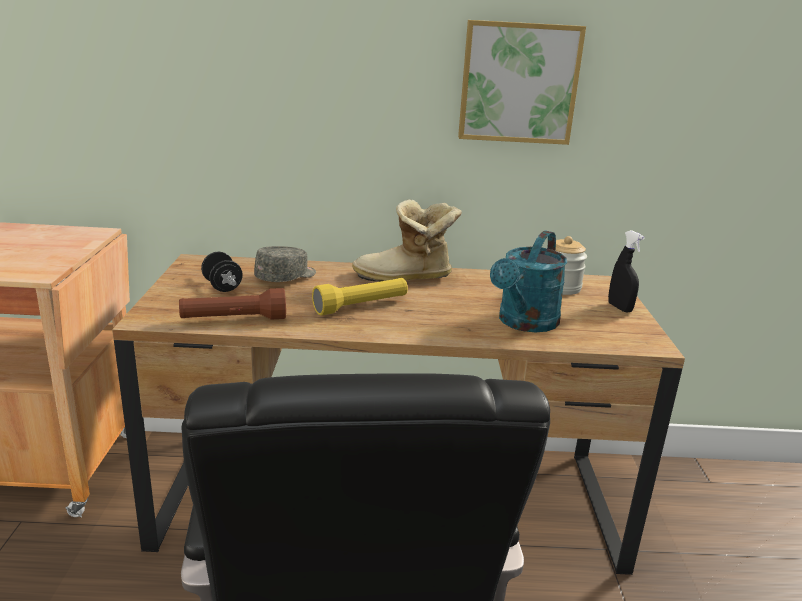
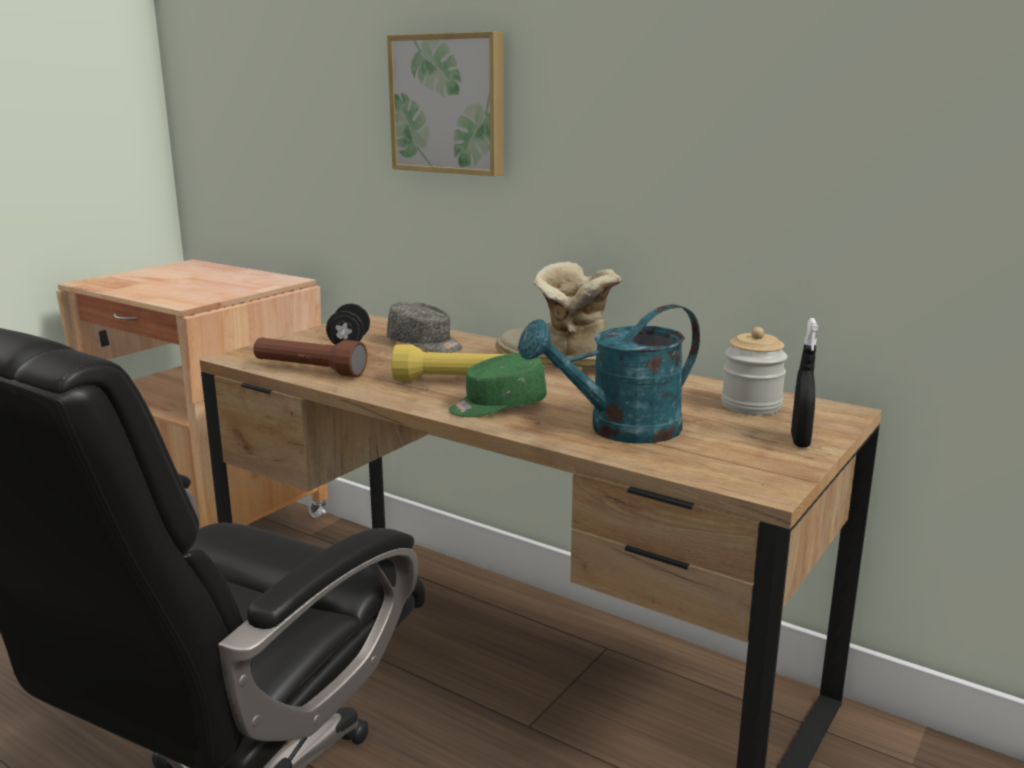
camera: 35 degrees right, 5 degrees down
(286, 277) = (425, 345): grey cap -> grey cap turned 45 degrees clockwise
(424, 322) = (497, 406): none -> green cap
(518, 82) = (721, 107): picture -> picture (449, 104)

